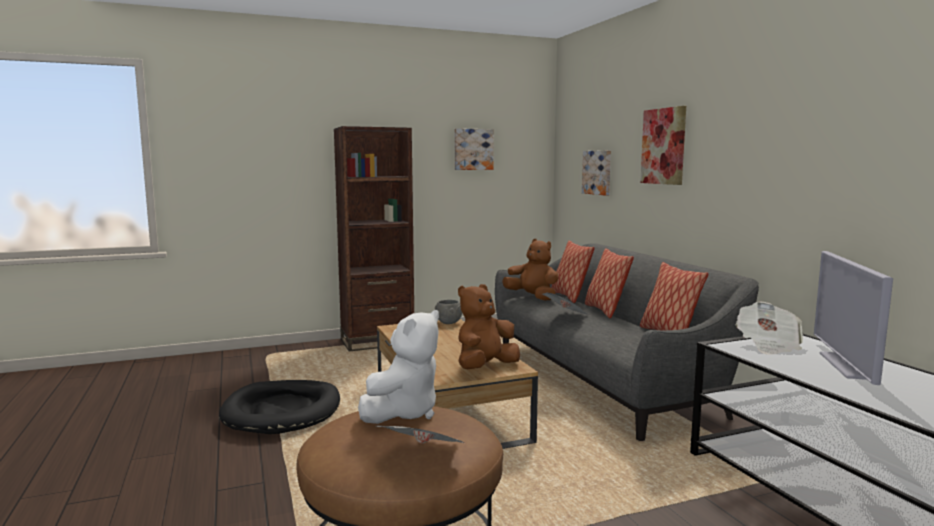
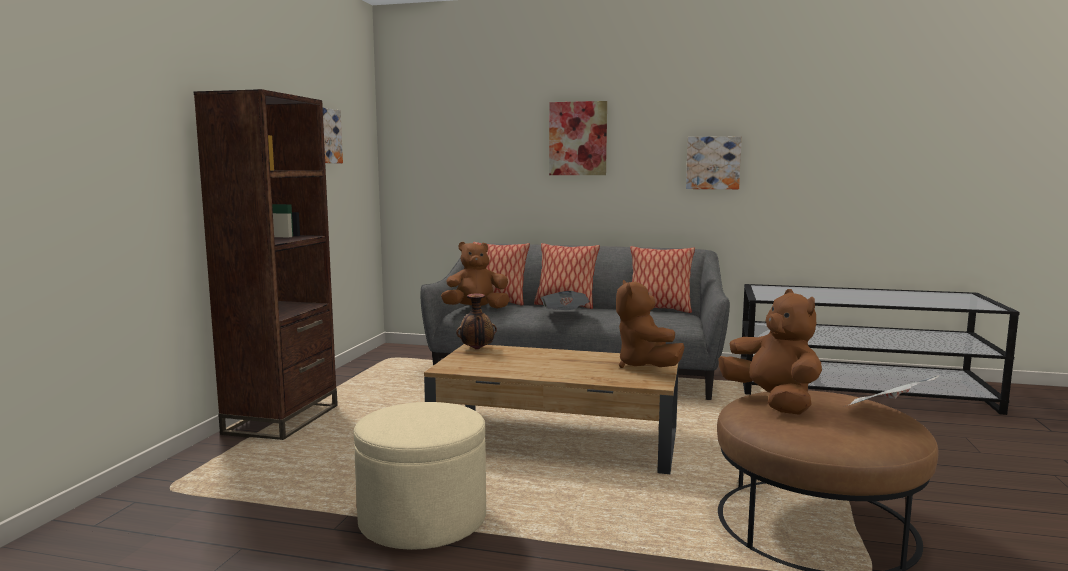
camera: 55 degrees left, 0 degrees up
(282, 411) = (422, 519): black dog bed -> beige ottoman
(404, 412) = (772, 402): white plush toy -> brown plush toy
(448, 323) = (477, 349): grey bowl -> vase
(598, 172) = (471, 166): picture -> picture (713, 163)
(768, 345) = (773, 293): newspaper -> none
(847, 366) = (831, 293): television -> none

